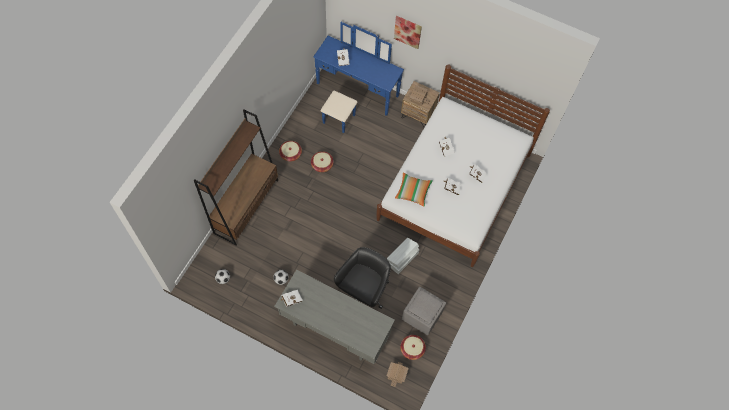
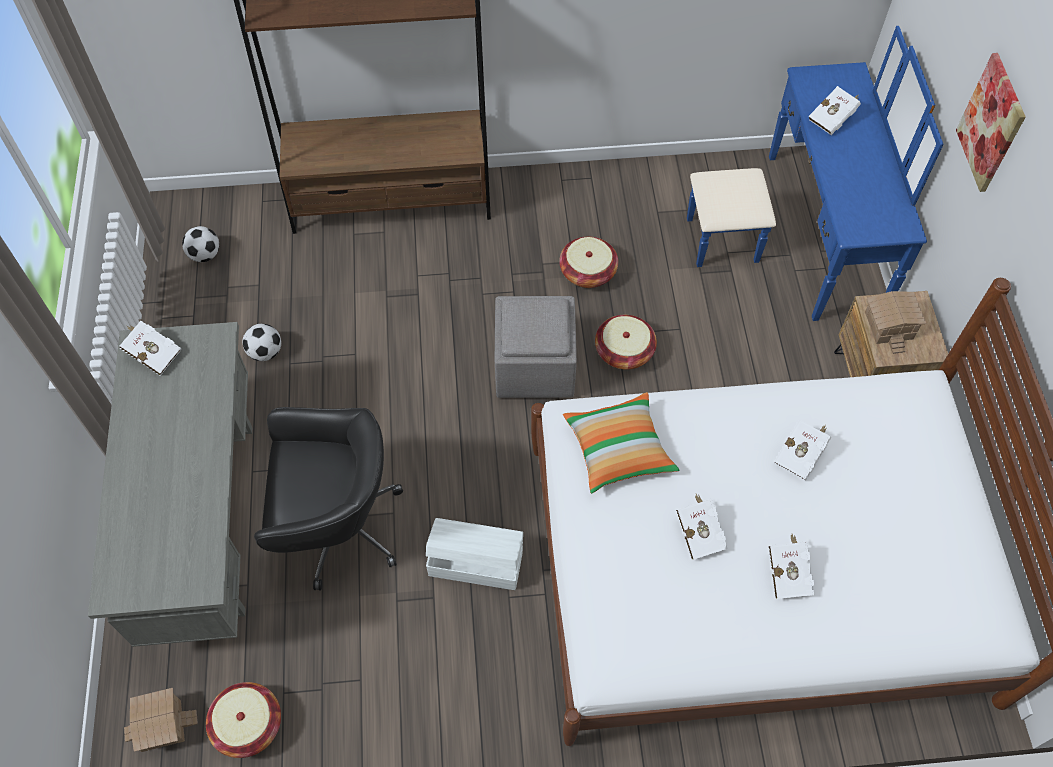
camera: 60 degrees right, 5 degrees down
(290, 154) = (567, 206): basket -> basket (624, 351)
(422, 316) = (352, 697): grey ottoman -> grey ottoman (533, 367)

